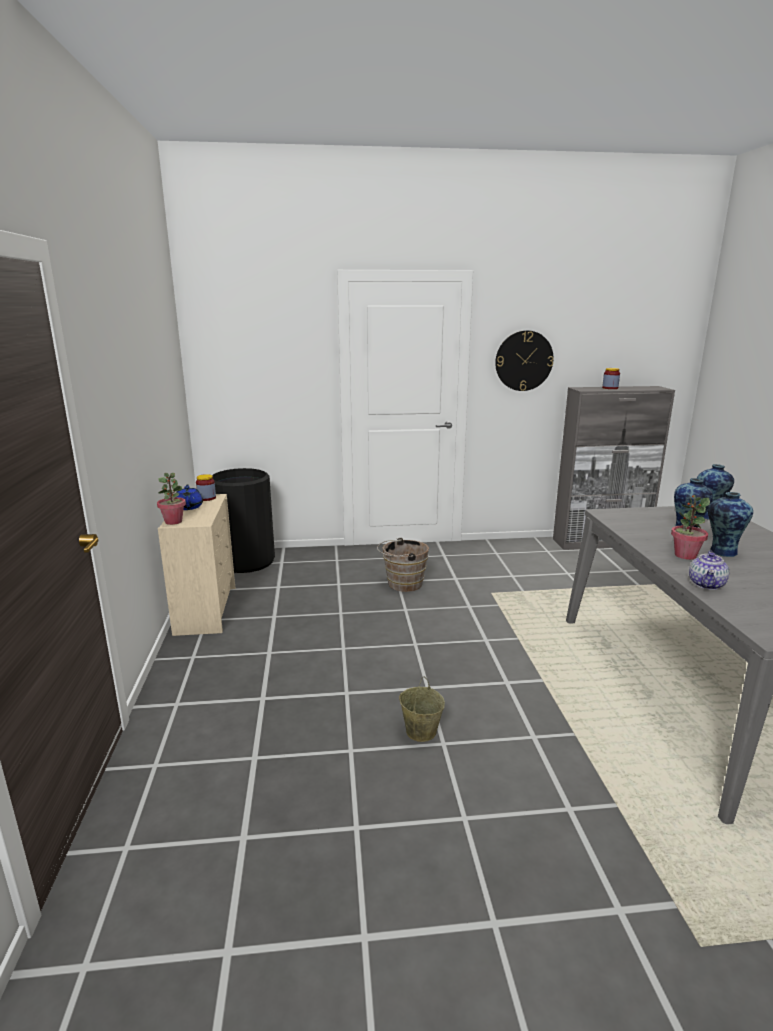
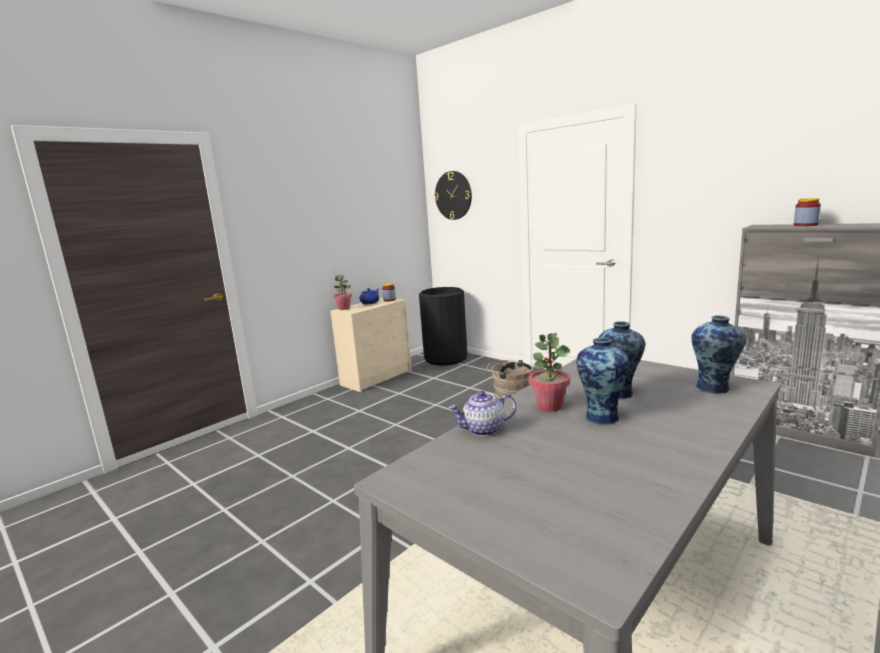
camera: 50 degrees right, 5 degrees down
(420, 731) = (337, 487): beige bucket -> none
(524, 361) = (696, 195): wall clock -> wall clock (453, 195)

